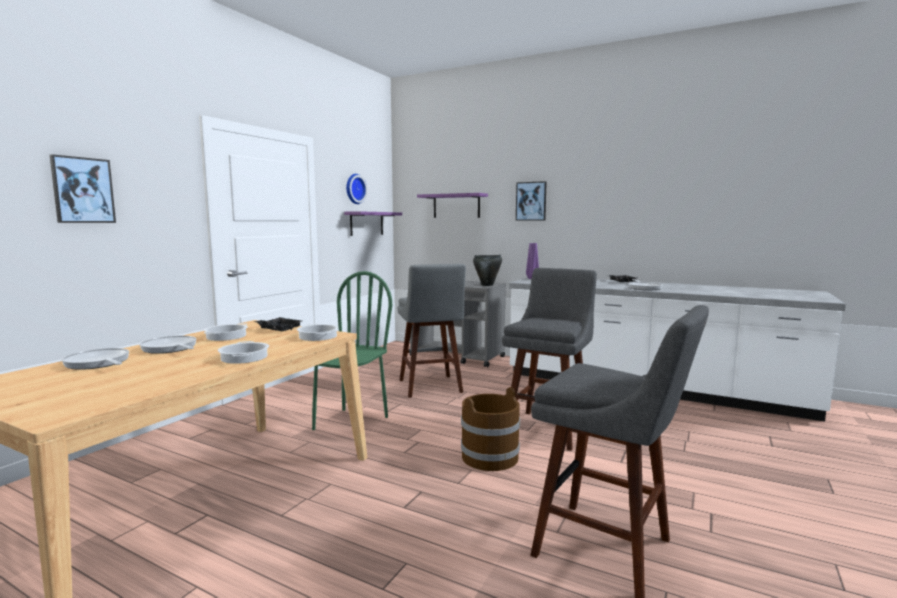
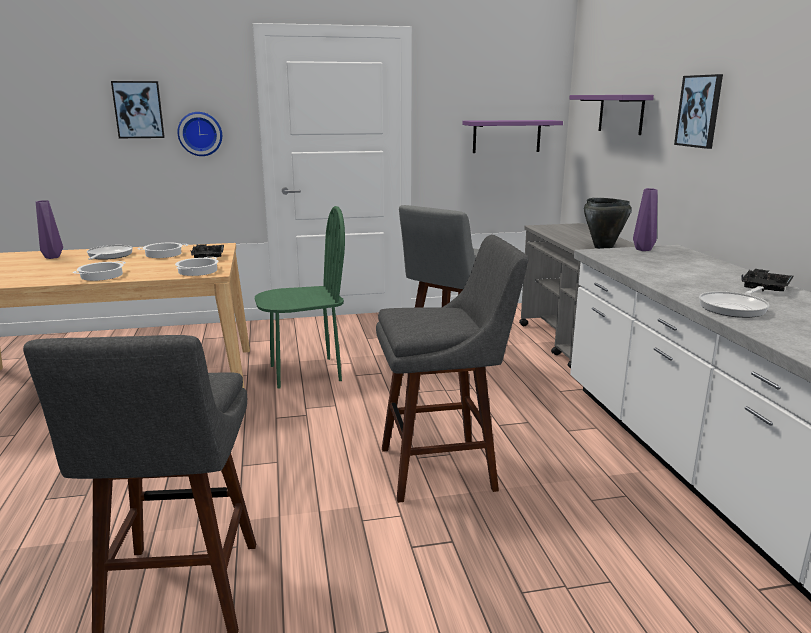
camera: 50 degrees right, 10 degrees up
(98, 363) = (53, 257): frying pan -> purple vase
(354, 189) = (485, 88): wall clock -> wall clock (200, 134)
(489, 457) = (317, 461): brown bucket -> none

